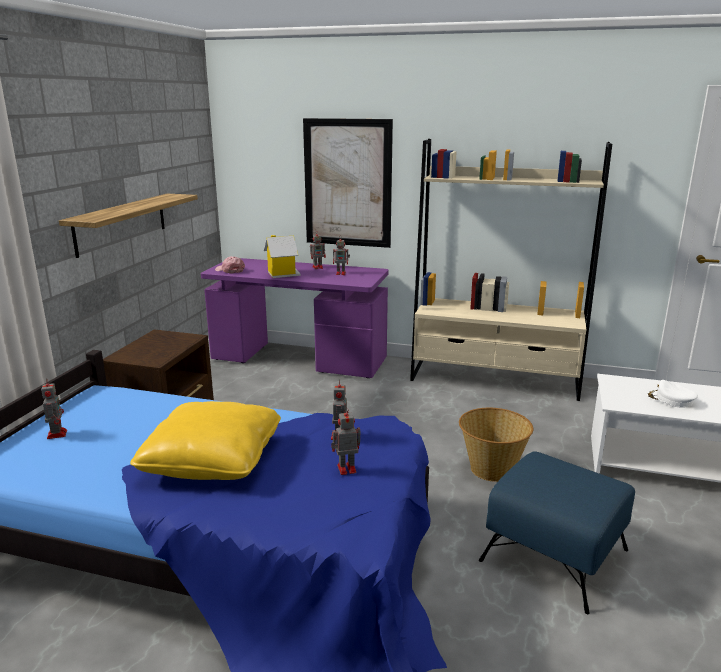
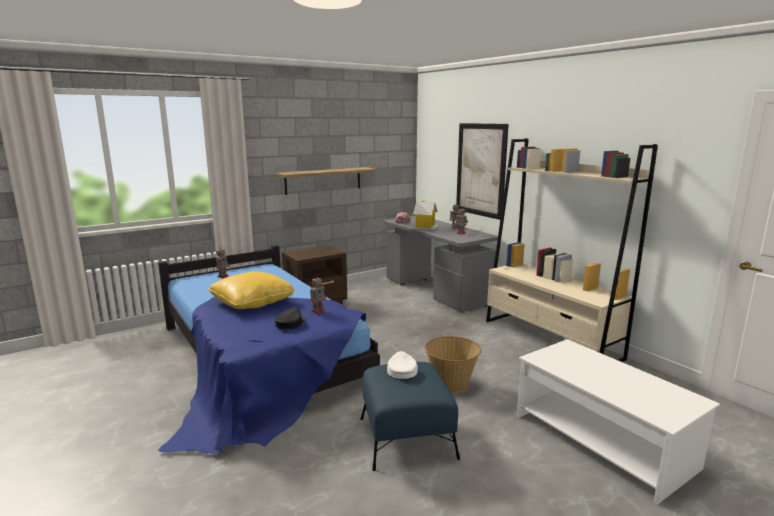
camera: 40 degrees right, 5 degrees down
(299, 359) = (435, 291): purple desk -> grey desk
(345, 469) = (290, 323): toy robot -> black cap
(670, 399) = (590, 370): white cap -> white cap (401, 370)

